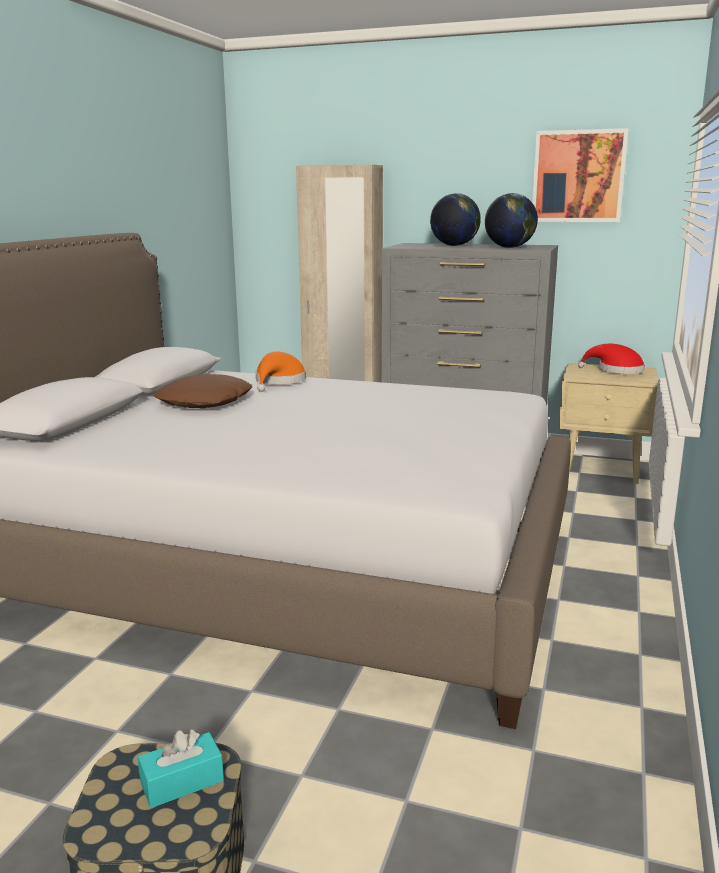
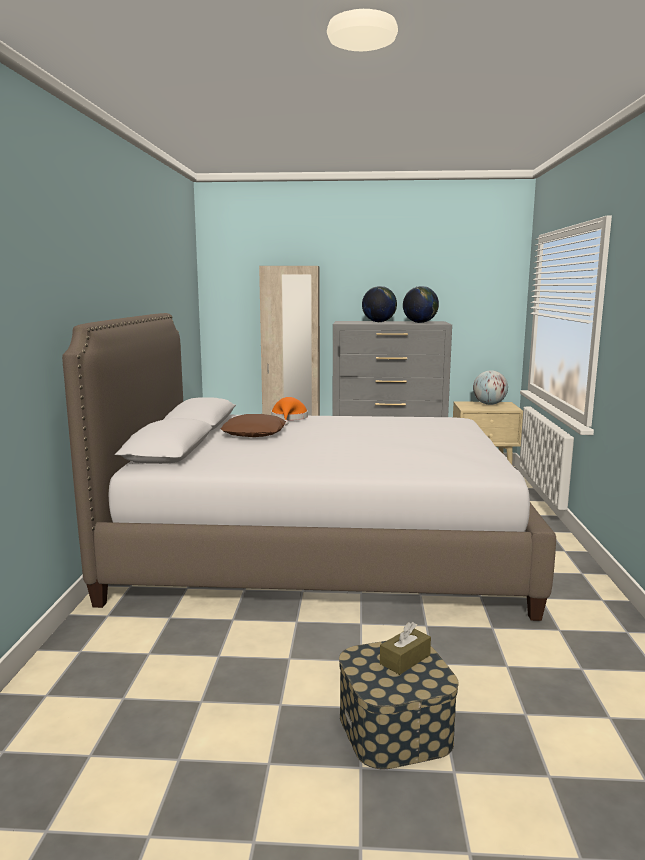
camera: 15 degrees left, 5 degrees down
(182, 782) = (405, 659): turquoise tissue box -> brown tissue box
(578, 176) = (456, 275): picture -> none
(616, 370) = (489, 404): red hat -> globe

